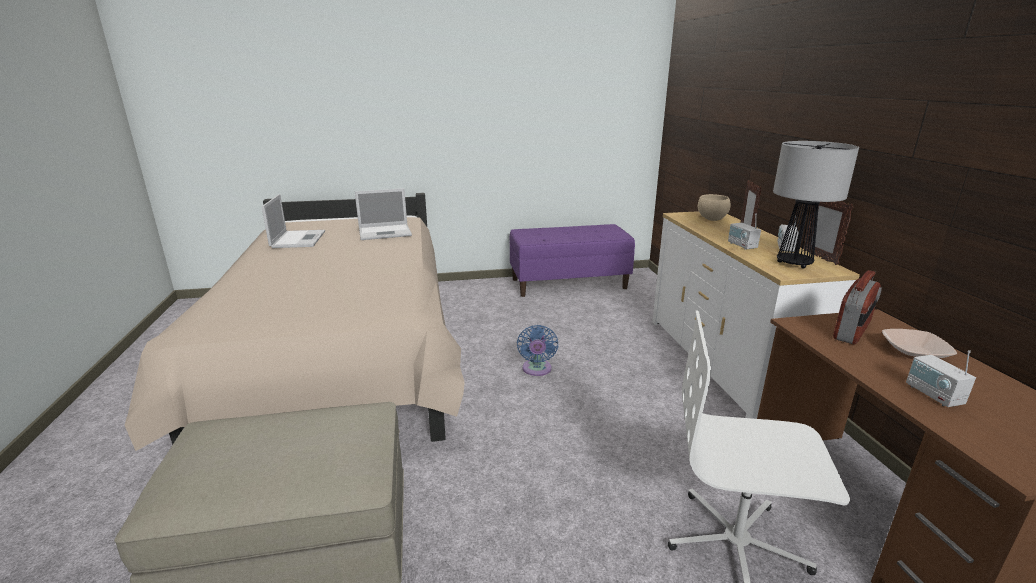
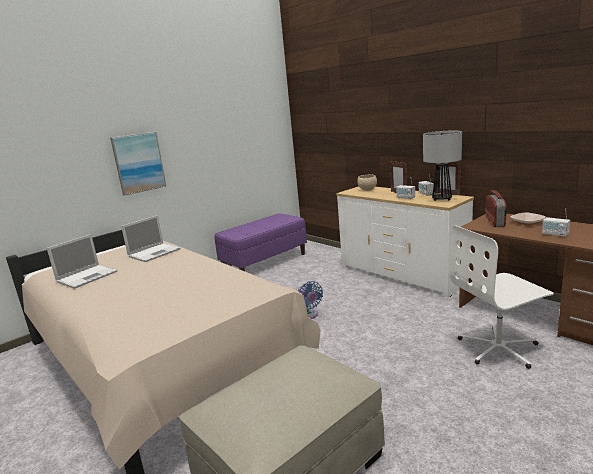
camera: 30 degrees left, 5 degrees down
(298, 239) = (88, 276): laptop -> laptop turned 75 degrees clockwise
(425, 121) = (138, 163): none -> picture

